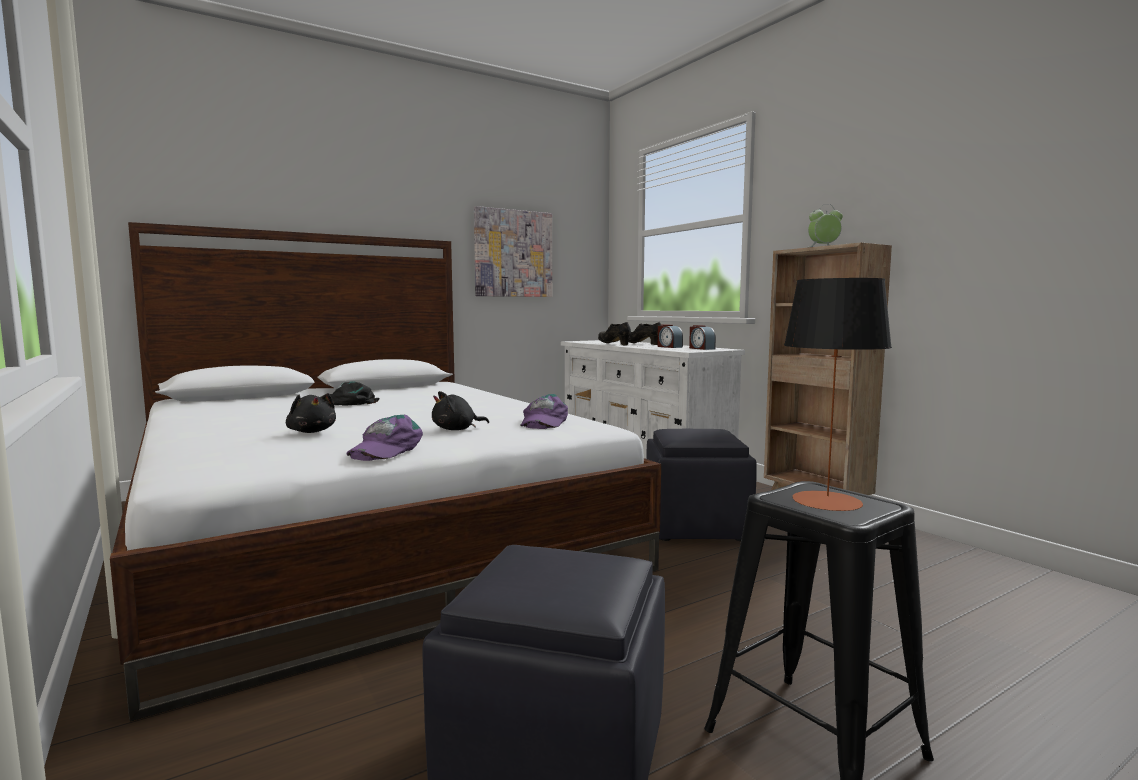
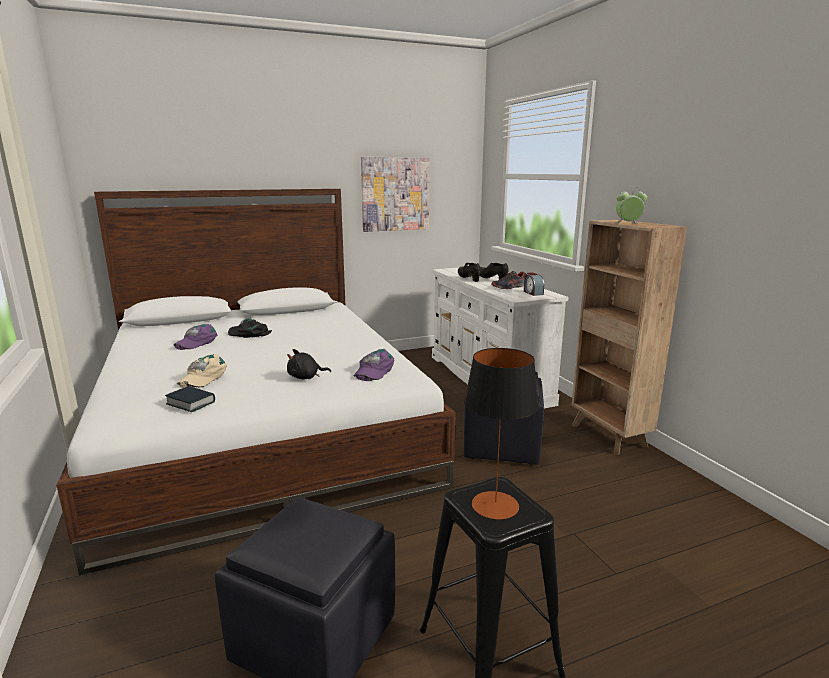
camera: 10 degrees right, 10 degrees up
(309, 452) = (191, 403): none -> book
(312, 431) = (202, 377): black plush toy -> beige cap
(385, 449) = (242, 403): purple cap -> purple cap (196, 342)
(669, 347) = (509, 287): alarm clock -> shoe

